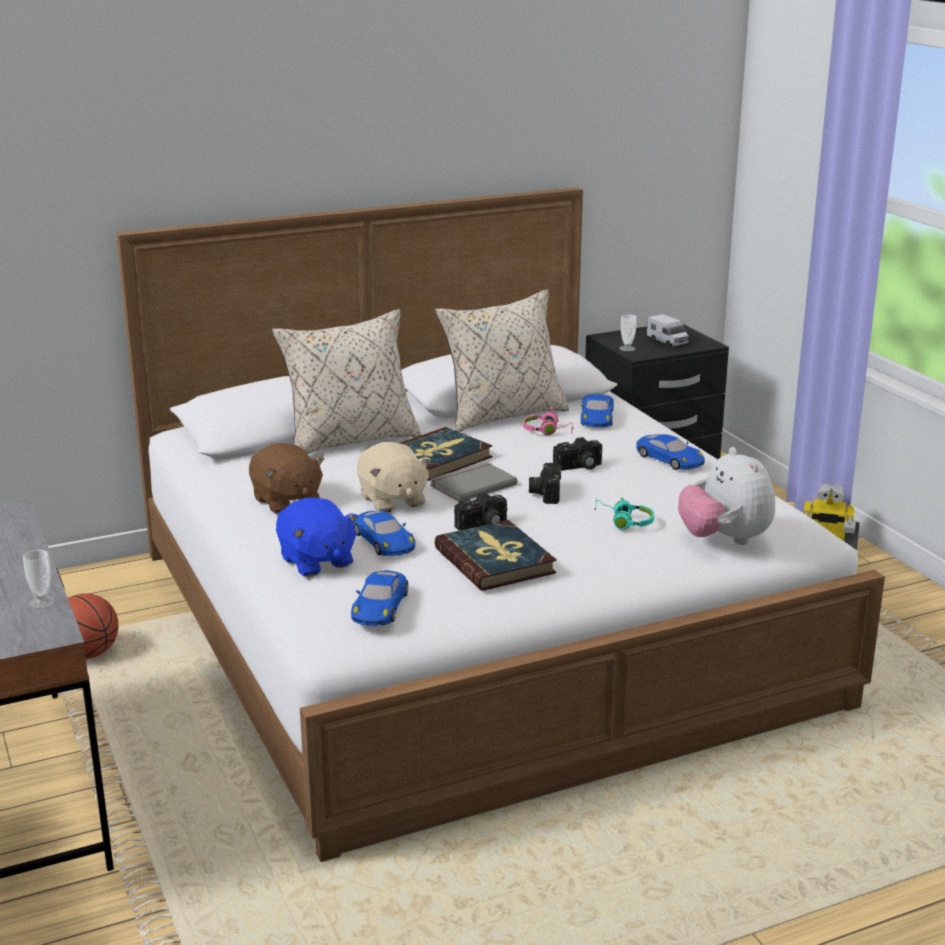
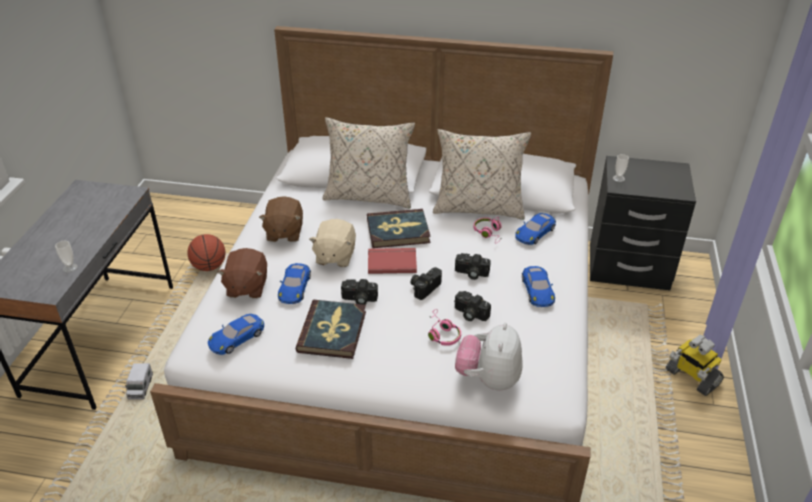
camera: 35 degrees right, 15 degrees up
(316, 562) = (246, 287): blue plush toy -> brown plush toy
(471, 484) = (391, 261): grey book -> red book
(623, 521) = (442, 333): turquoise headphones -> pink headphones
(629, 497) = (469, 314): none -> camera
(667, 341) = (656, 180): toy truck -> toy truck (140, 387)

